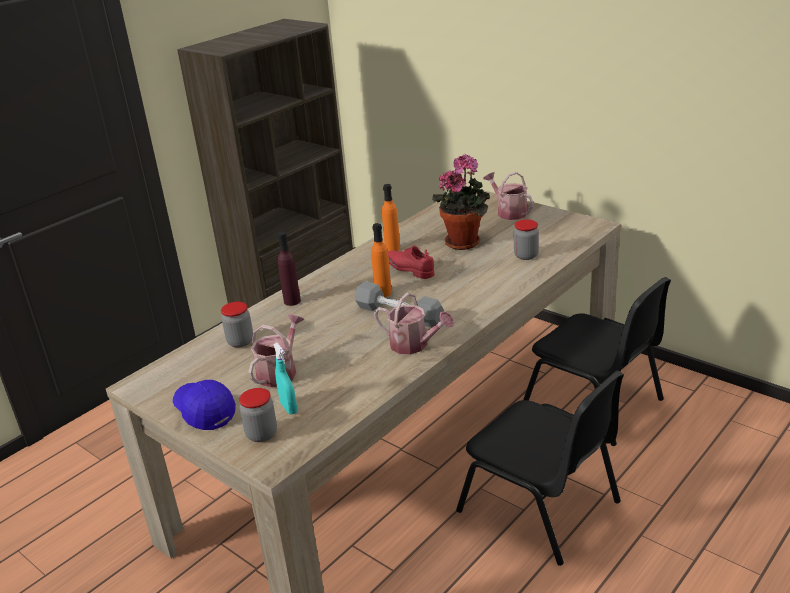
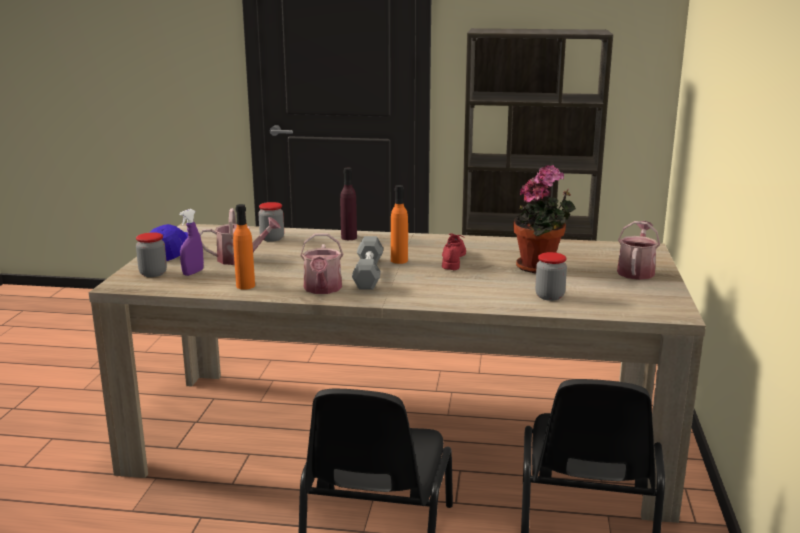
camera: 55 degrees right, 10 degrees down
(289, 408) = (193, 272): turquoise spray bottle -> purple spray bottle
(392, 248) = (483, 246): orange bottle -> orange bottle (245, 286)

